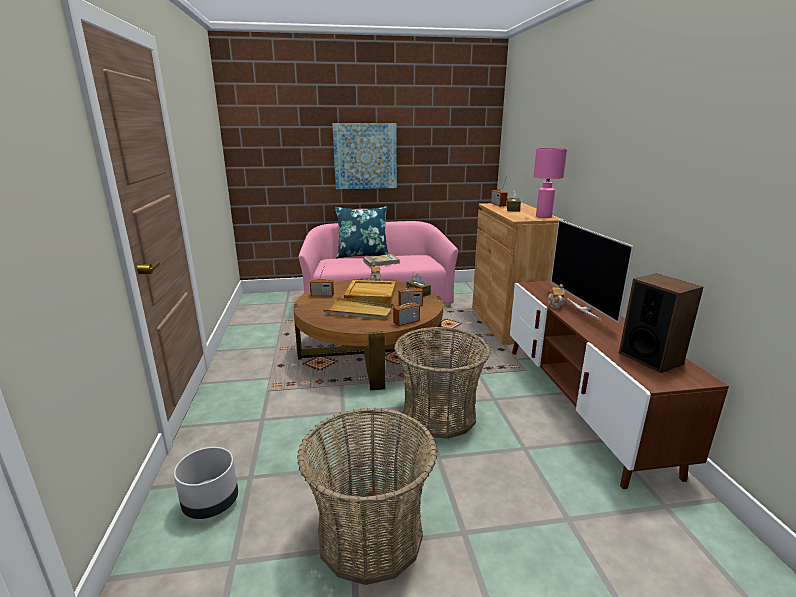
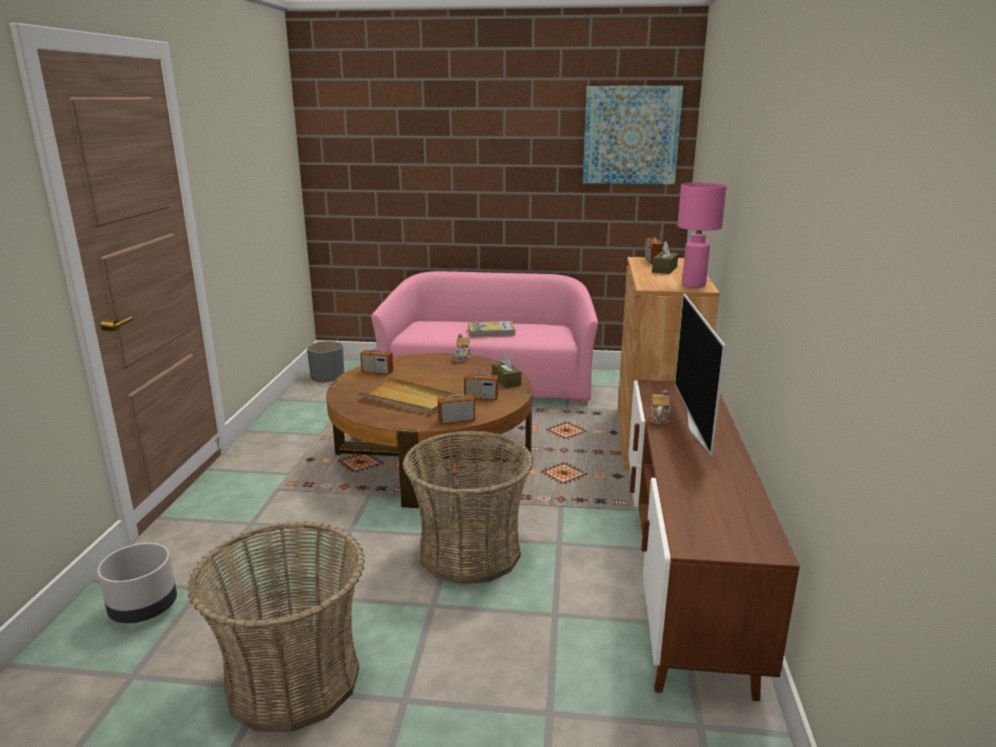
camera: 15 degrees right, 0 degrees up
(257, 305) = (327, 376): none -> grey planter
(362, 255) = (474, 319): blue pillow -> none
(365, 156) = (487, 179): picture -> picture (631, 135)
(370, 294) = (440, 376): beige tray -> none
(650, 358) = (721, 511): speaker -> none

